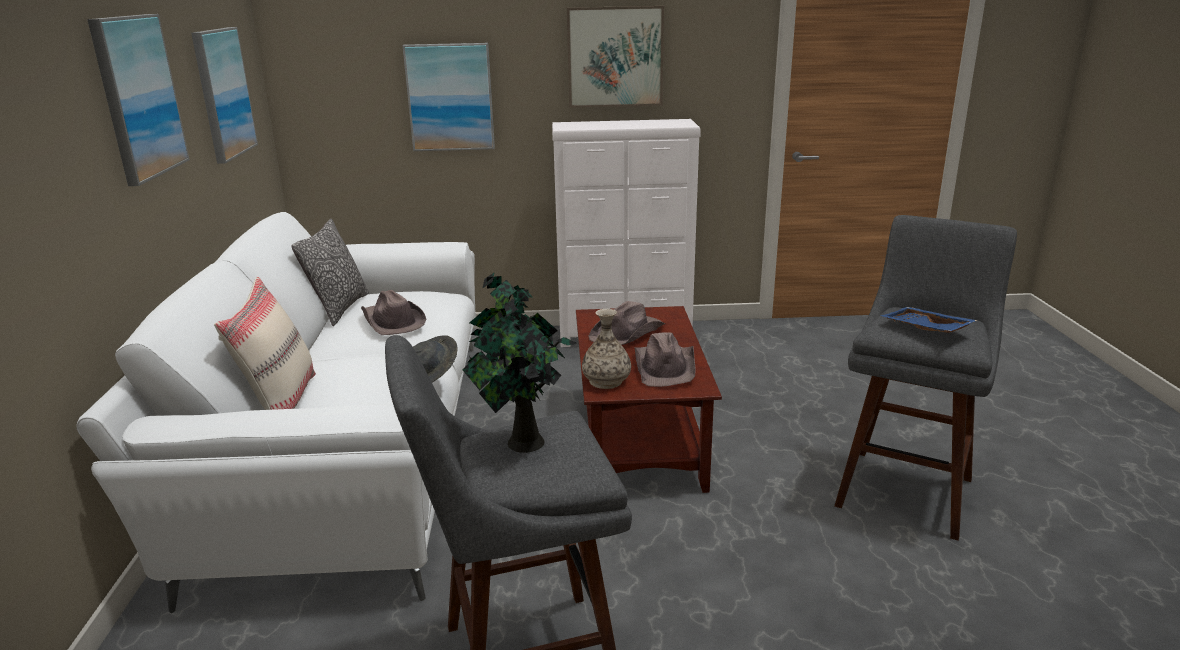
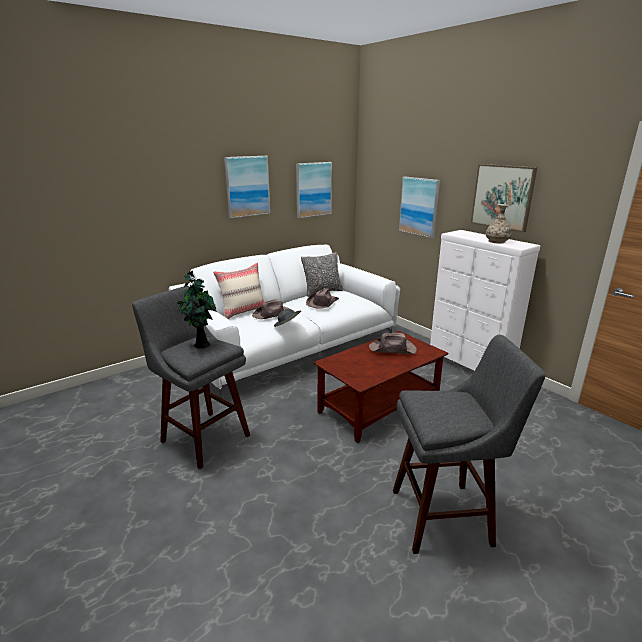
camera: 55 degrees right, 0 degrees up
(606, 381) = (337, 360): vase -> vase (497, 241)
(665, 367) = (370, 369): brown hat -> brown hat (273, 314)
(924, 329) = (437, 407): blue tray -> none

